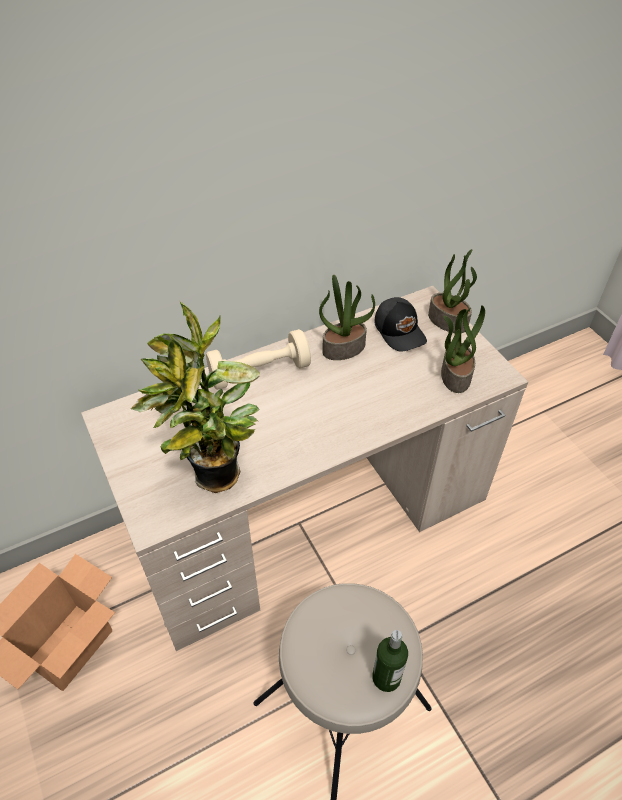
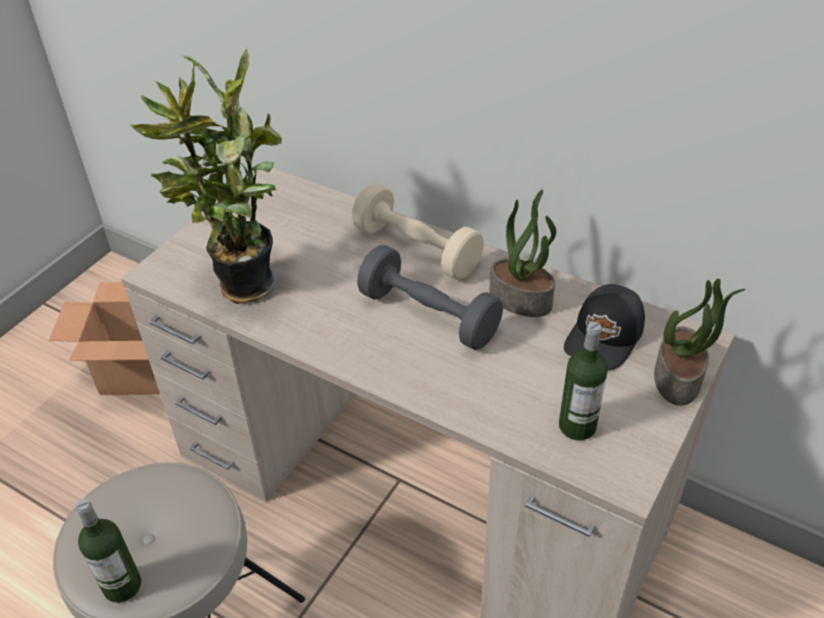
camera: 60 degrees right, 5 degrees down
(324, 394) = (429, 315): none -> grey dumbbell
(455, 375) = (577, 426): potted plant -> bottle

